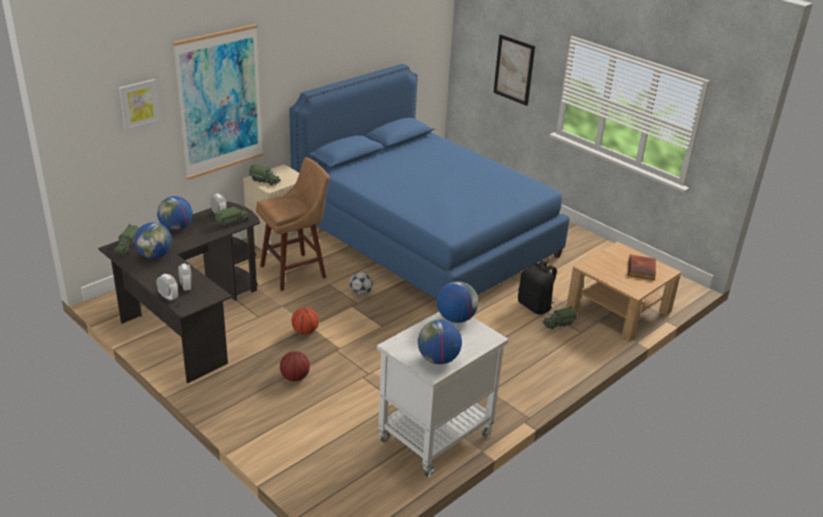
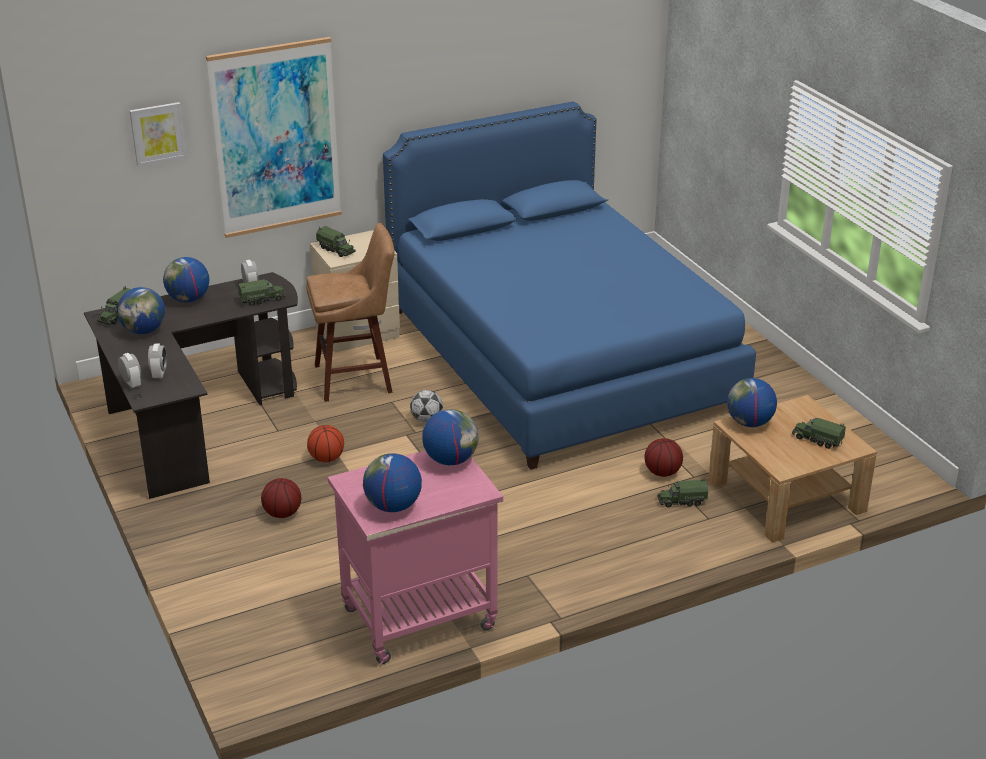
camera: 20 degrees right, 0 degrees up
(434, 438) = (417, 620): white cart -> pink cart
(514, 70) = (731, 123): picture -> none
(535, 306) = (663, 473): black backpack -> basketball
(595, 264) = (749, 423): none -> globe
(642, 269) = (817, 440): book -> toy truck

